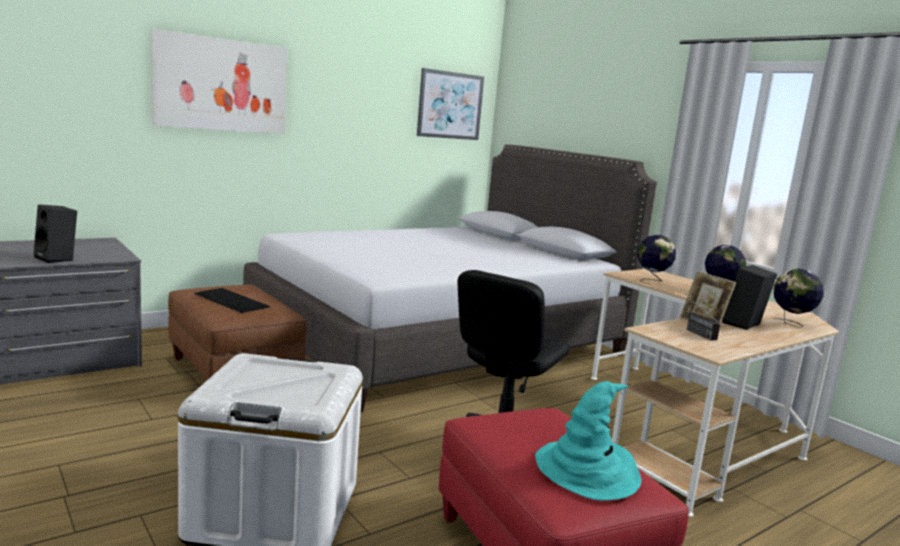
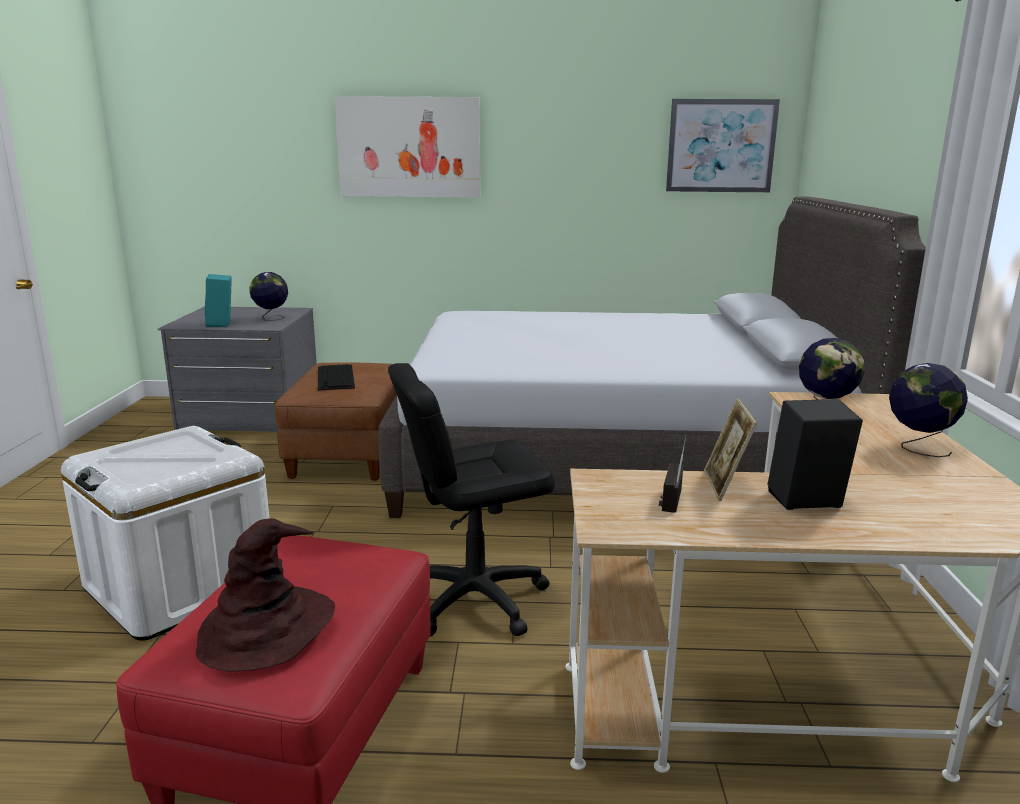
camera: 40 degrees right, 5 degrees up
(58, 259) = (222, 324): black speaker -> turquoise speaker
(587, 471) = (266, 629): turquoise hat -> brown hat
(791, 324) = (923, 520): globe -> globe (271, 319)

